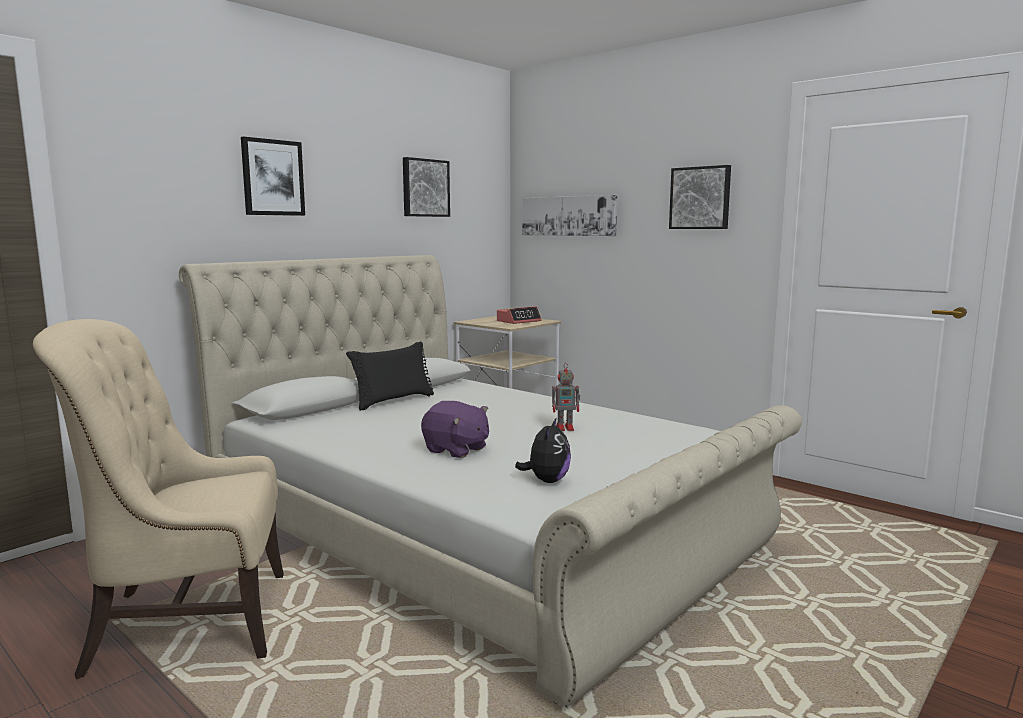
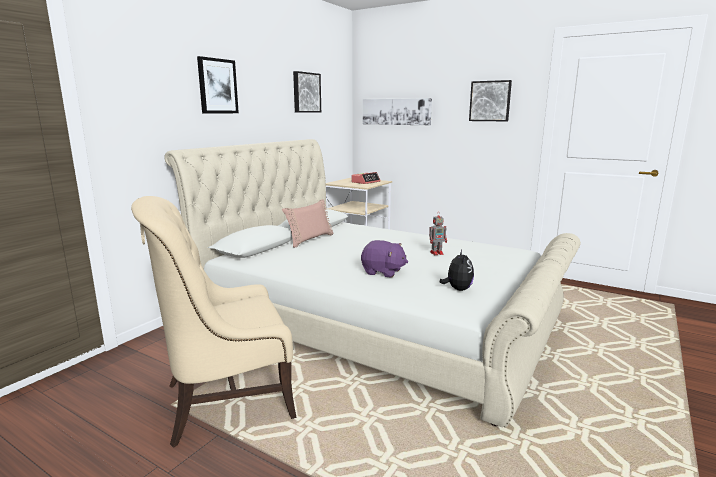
camera: 10 degrees left, 5 degrees up
(393, 401) = (310, 240): black pillow -> beige pillow

